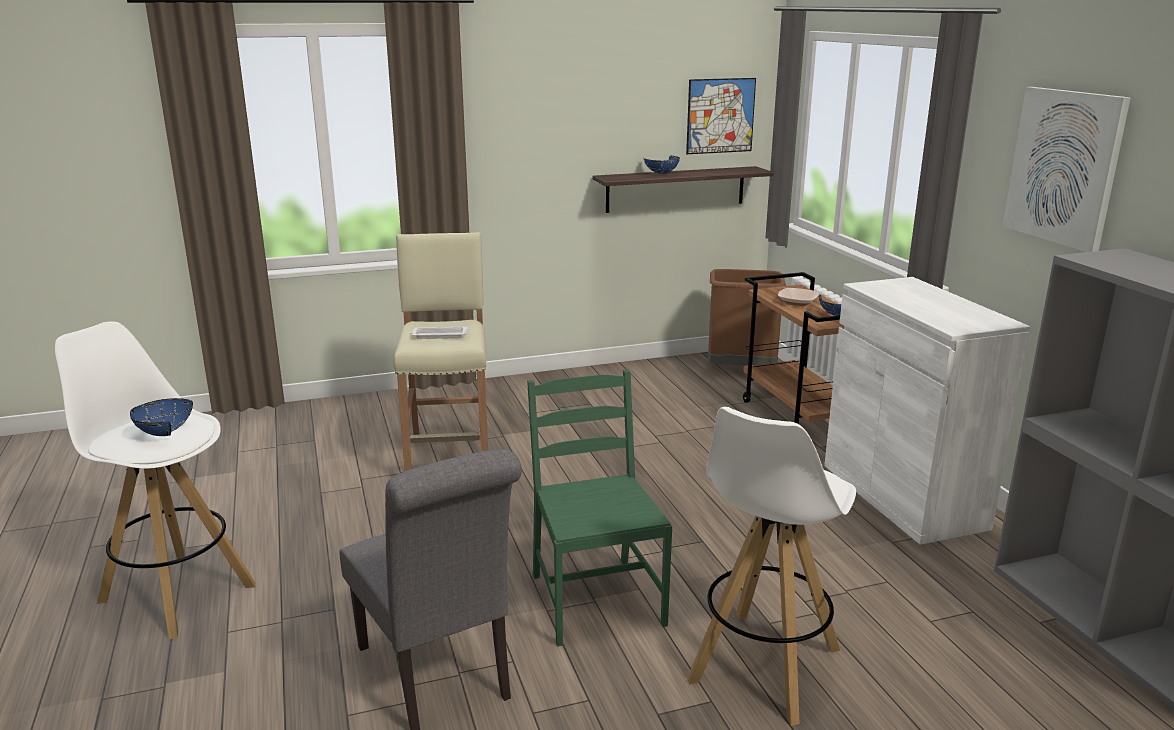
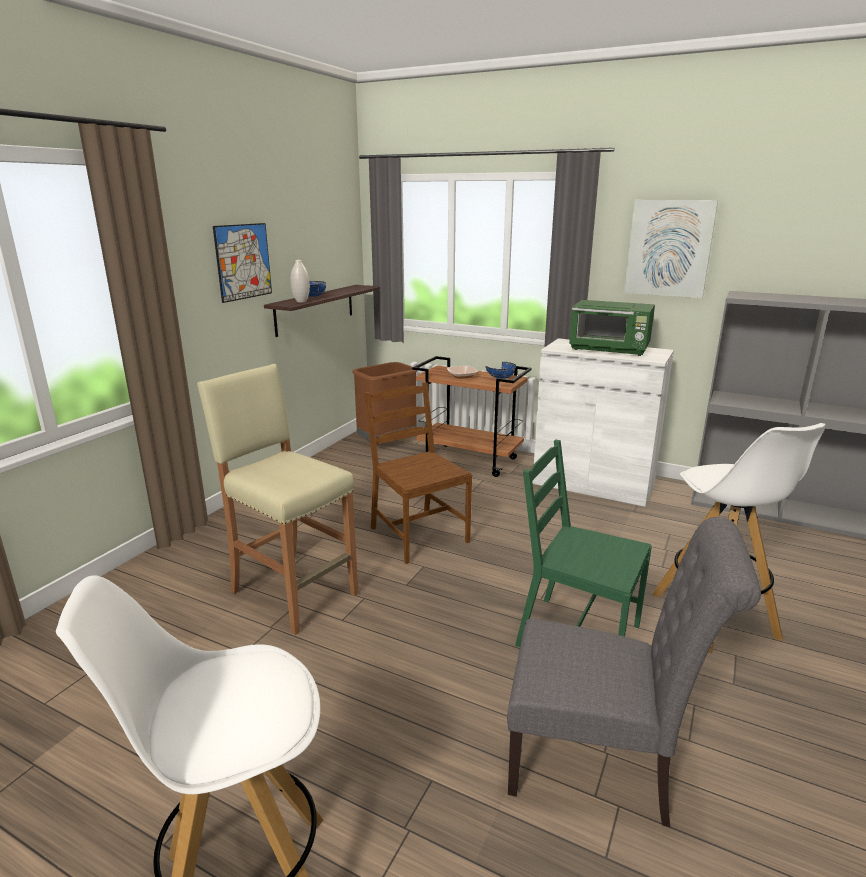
camera: 45 degrees left, 0 degrees up
(160, 433) = (247, 697): blue bowl -> none
(439, 335) = (291, 473): white tray -> none
(614, 460) = (417, 535): none -> brown chair
(632, 177) = (301, 301): none -> white vase
(720, 116) = (334, 245): picture -> picture (243, 261)
(932, 304) = (610, 349): none -> green microwave

